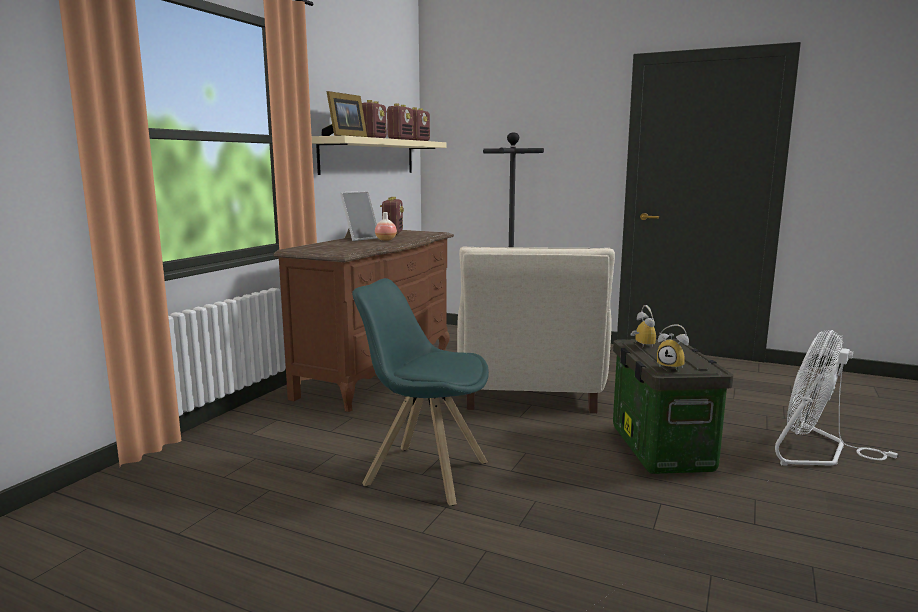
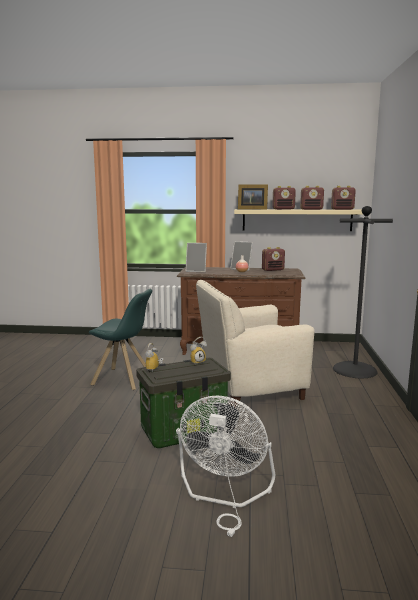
camera: 70 degrees right, 0 degrees up
(338, 249) = (196, 271): none -> picture frame
(425, 473) = (123, 379): turquoise chair -> turquoise chair turned 105 degrees clockwise

